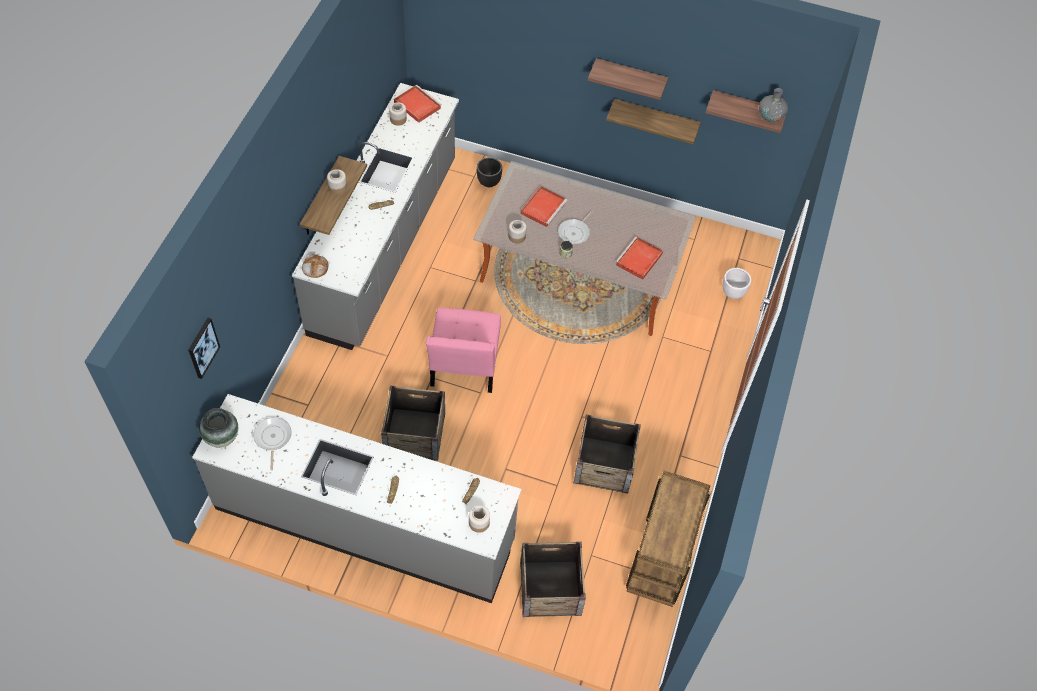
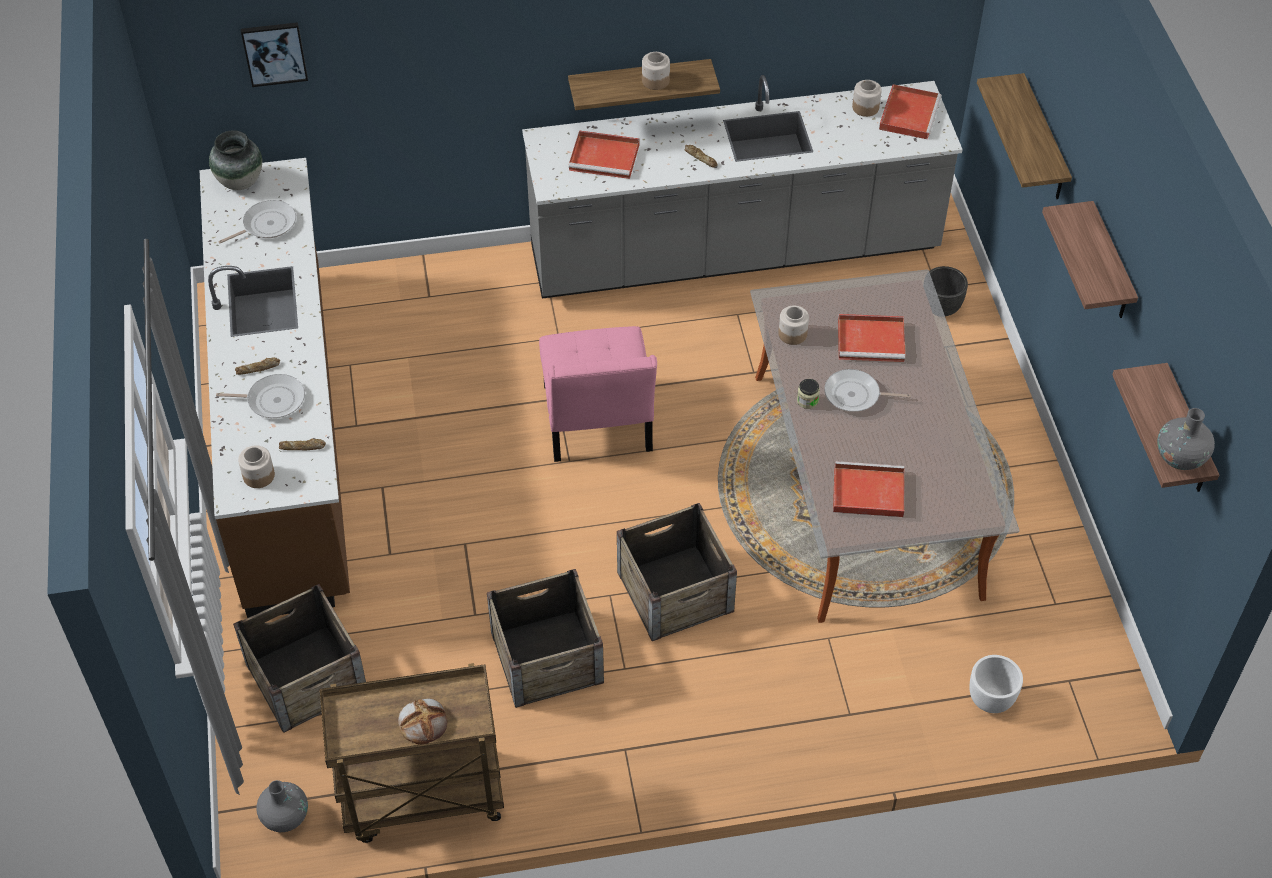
camera: 65 degrees right, 5 degrees down
(315, 267) = (549, 143): bread -> bread (423, 722)
(347, 247) = (606, 157): none -> red tray
(364, 524) = (289, 433): grey counter -> brown counter
(415, 434) = (456, 421): crate -> crate (674, 592)
(424, 492) = (273, 400): none -> frying pan
(463, 367) = (597, 424): pink chair -> pink chair turned 75 degrees counterclockwise
(637, 636) = (285, 817): none -> grey vase
(655, 119) = (1113, 365): shelf -> shelf (1043, 141)

